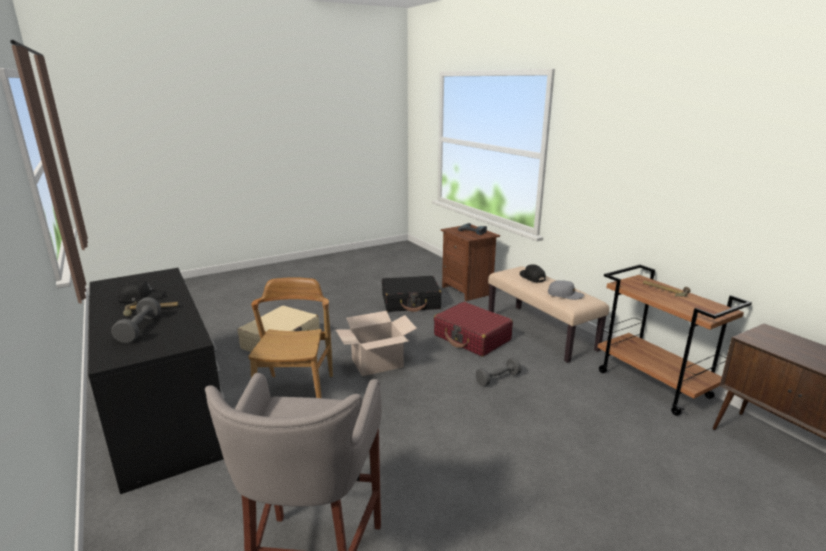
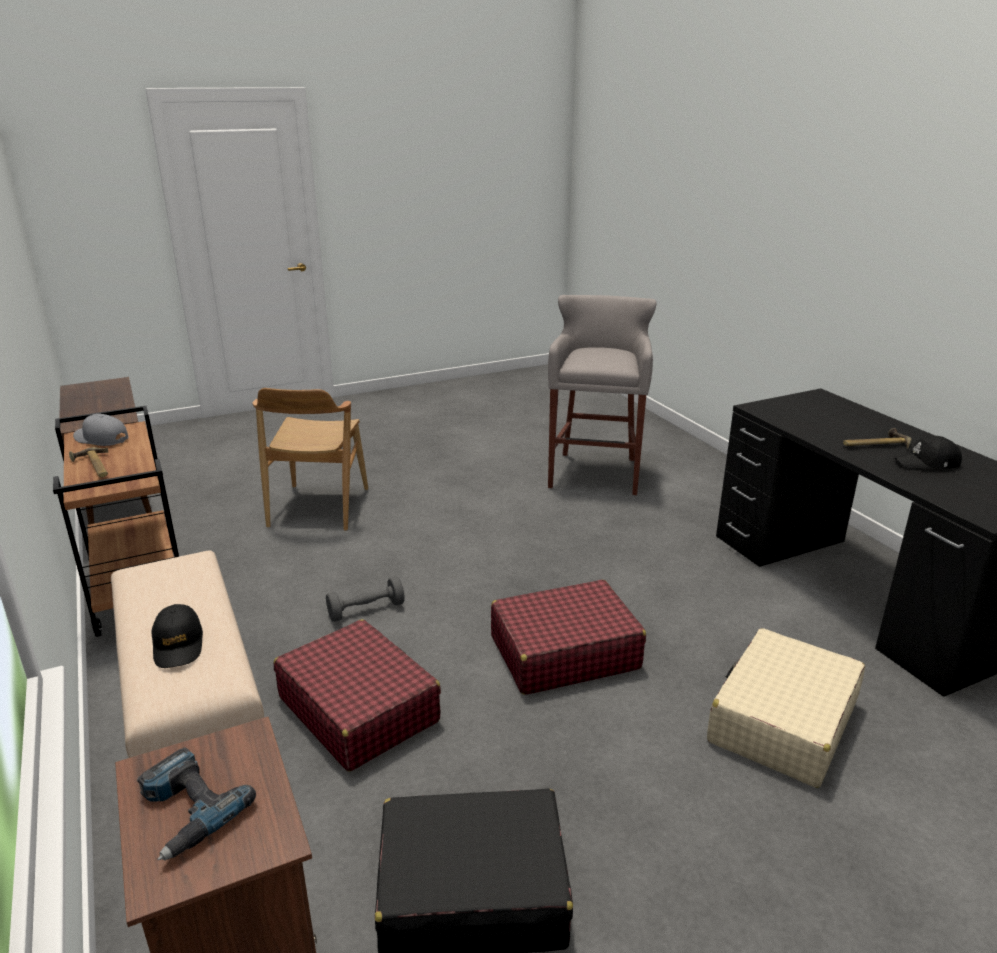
camera: 175 degrees left, 5 degrees up
(139, 329) = (843, 421): grey dumbbell -> none
(296, 395) = (681, 601): brown chair -> brown chair (318, 507)
(377, 363) = (563, 652): cardboard box -> red suitcase
(565, 295) = (176, 580): grey cap -> grey cap (101, 438)

